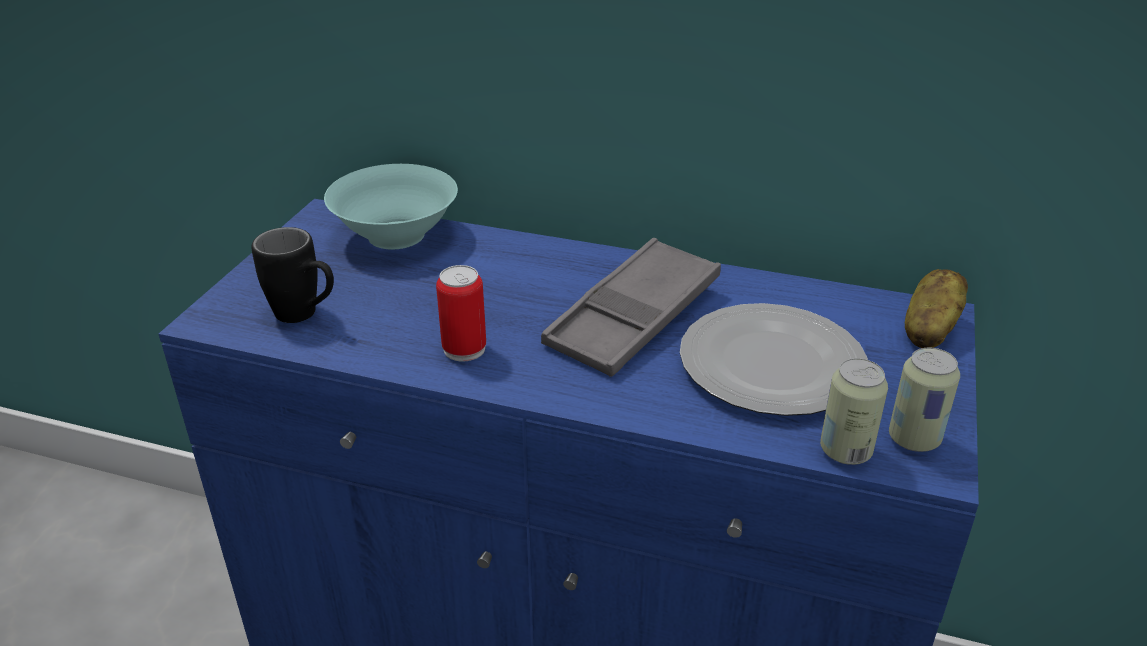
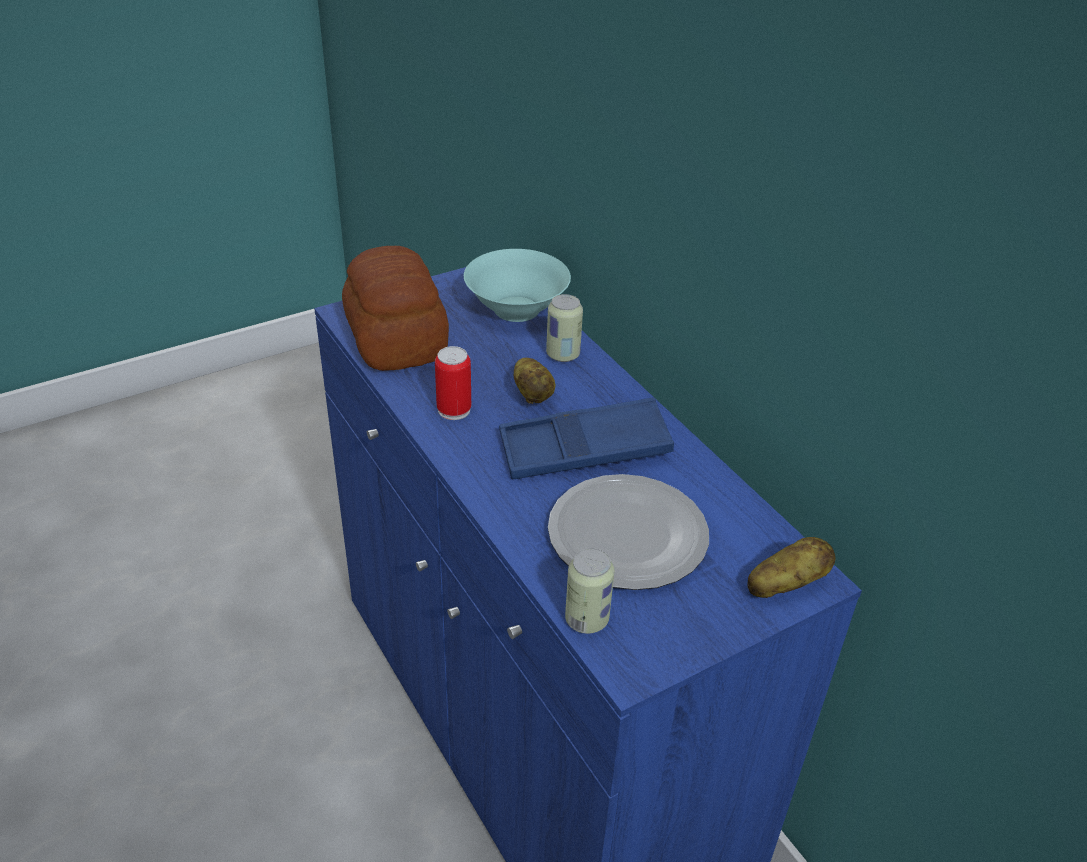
camera: 40 degrees right, 5 degrees up
(306, 316) = (397, 338): black mug -> bread
(521, 297) = (533, 395): none -> potato
(633, 317) = (584, 449): grey tray -> blue tray
(914, 439) = (645, 644): can -> can (563, 355)

